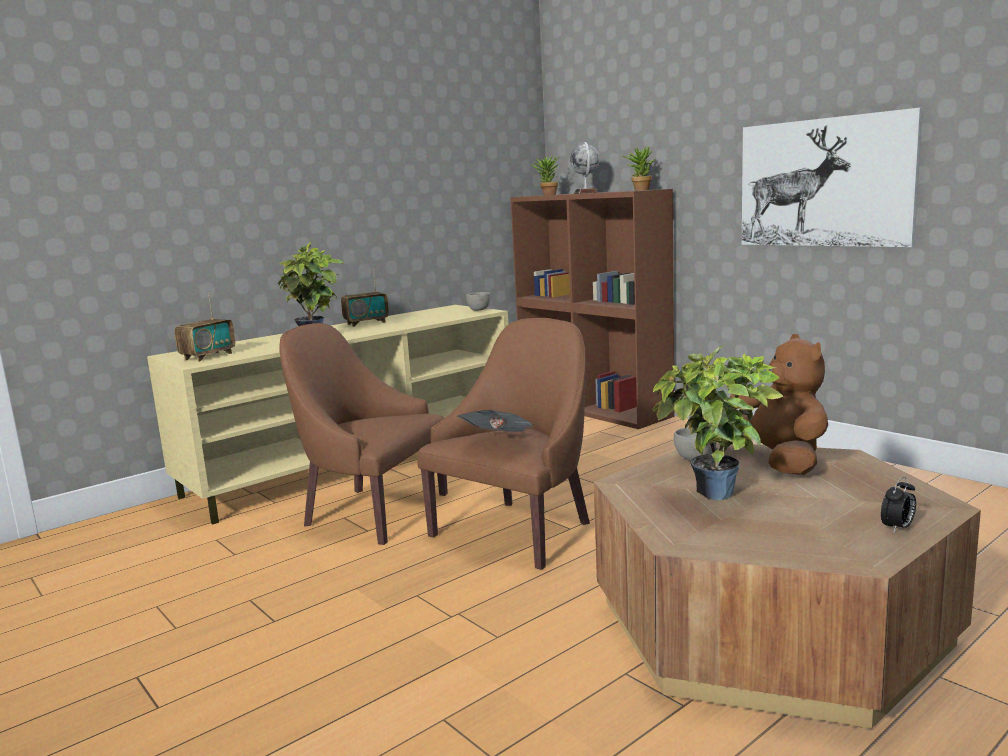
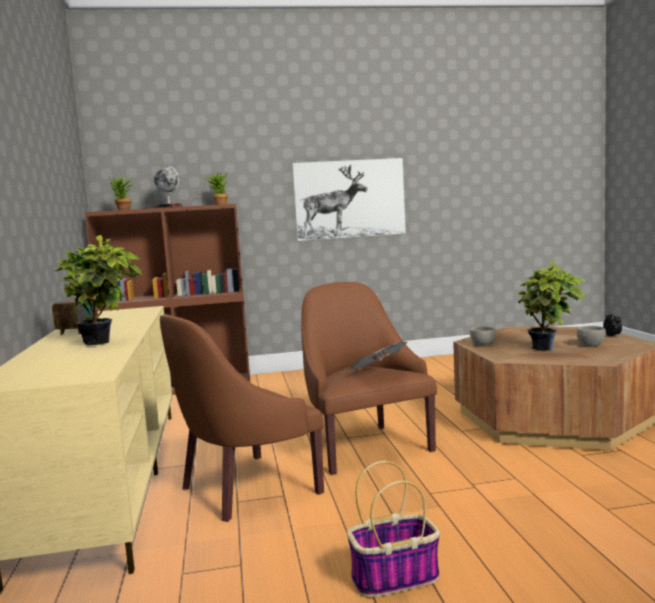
camera: 60 degrees left, 5 degrees down
(208, 356) = (67, 372): radio -> none
(230, 621) = (395, 577): none -> basket
(479, 309) = (133, 309): grey bowl -> grey bowl (590, 345)
(778, 461) = (506, 336): brown plush toy -> none

